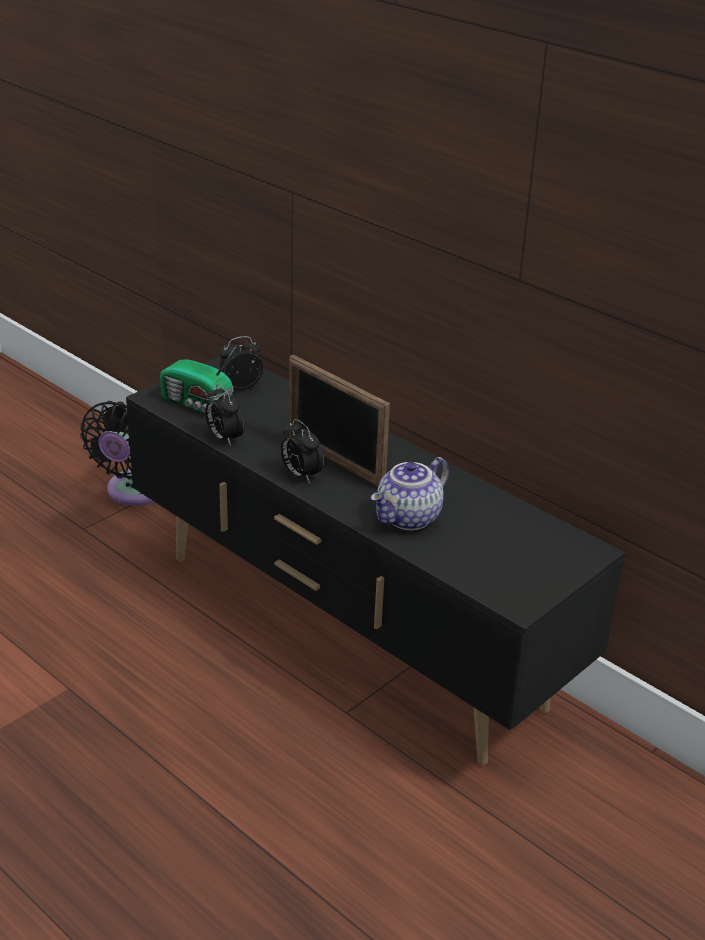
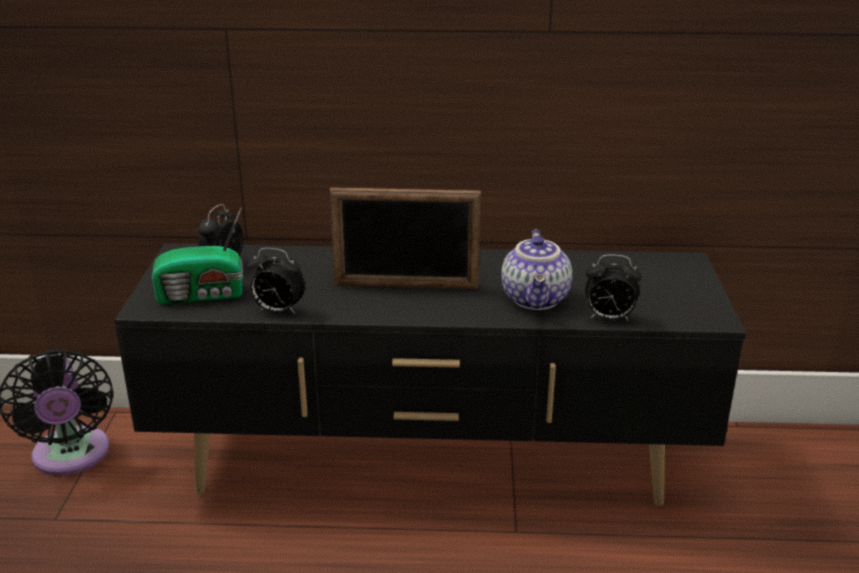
camera: 40 degrees left, 5 degrees down
(300, 475) = (397, 308): alarm clock -> alarm clock (608, 318)

